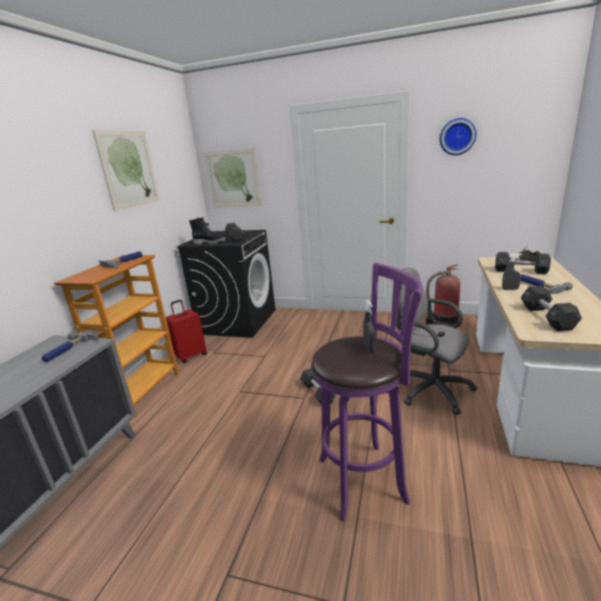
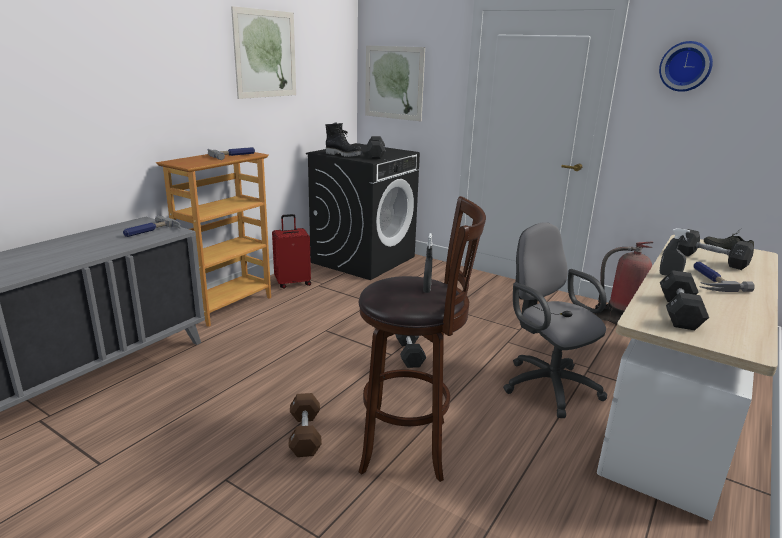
camera: 15 degrees right, 0 degrees up
(275, 498) = (305, 434): none -> brown dumbbell
(366, 478) = (410, 446): purple stool -> brown stool

